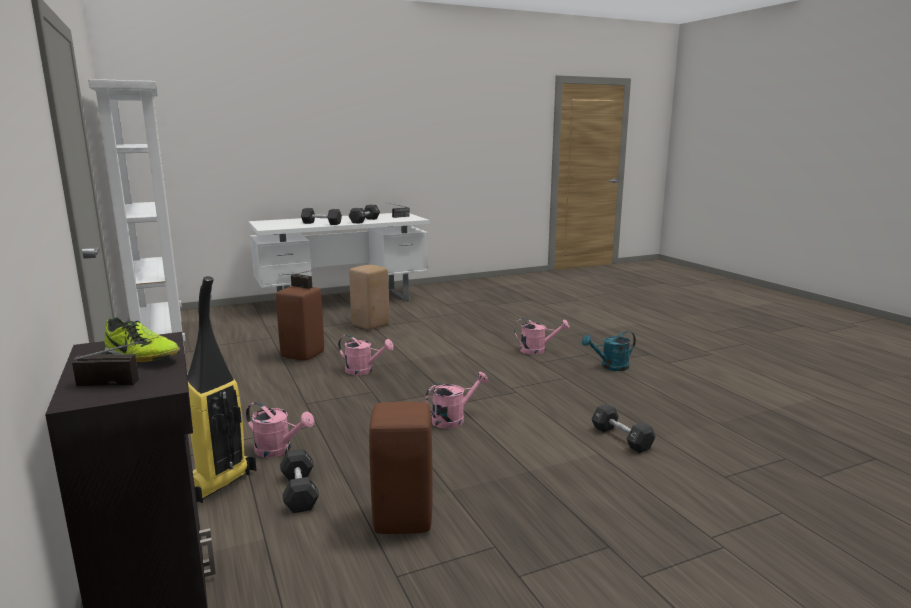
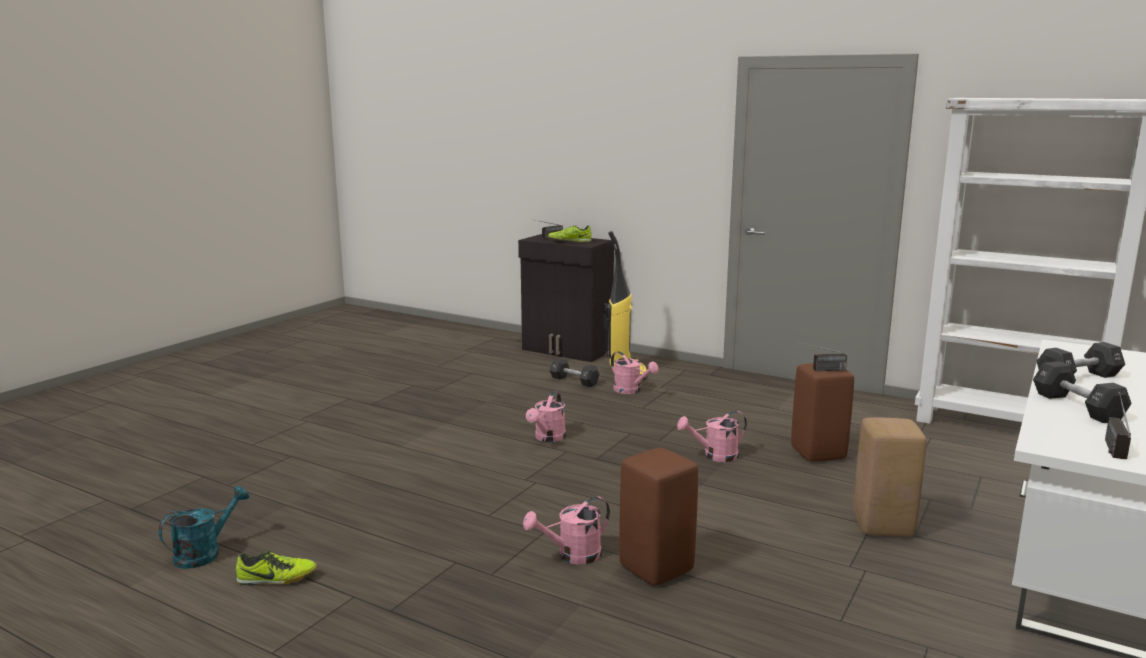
camera: 145 degrees right, 0 degrees up
(279, 450) = (631, 391): pink watering can -> pink watering can turned 120 degrees counterclockwise
(402, 520) = (497, 386): brown stool -> brown stool (656, 568)
(610, 367) = (441, 555): turquoise watering can -> turquoise watering can (205, 553)
(621, 438) = (386, 462): black dumbbell -> none
(715, 379) = (277, 579): none -> shoe

